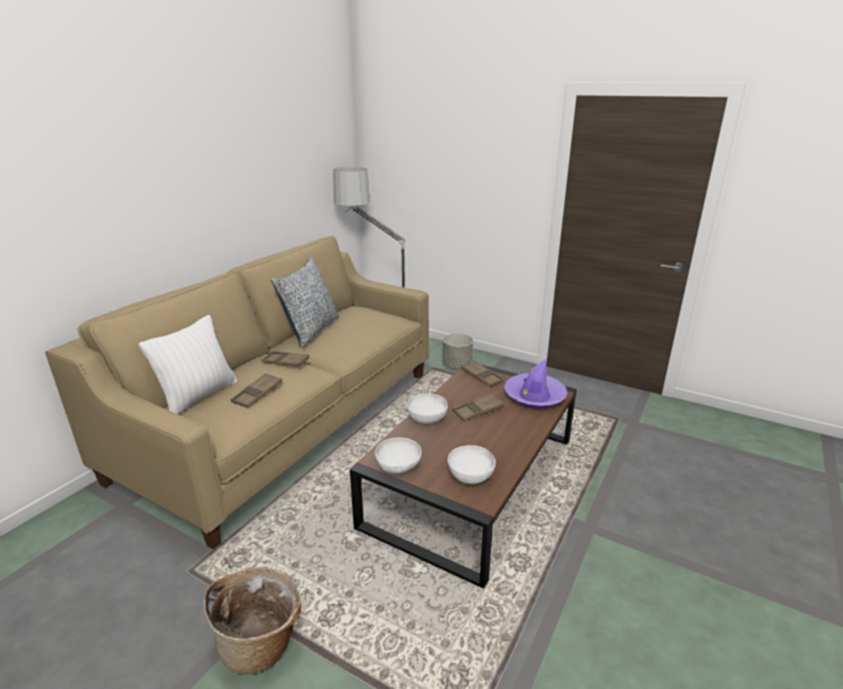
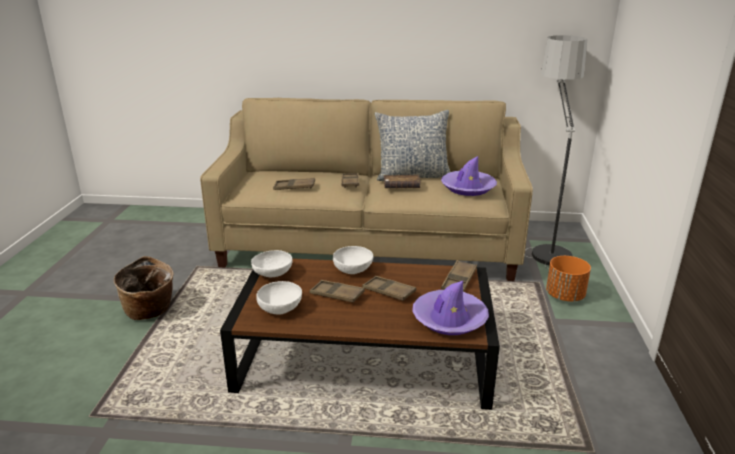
camera: 65 degrees right, 0 degrees up
(199, 396) = (280, 174): white pillow -> none
(332, 341) = (401, 187): none -> brown book
(369, 317) = (468, 188): none -> purple hat
(457, 365) = (565, 296): grey planter -> orange planter
(466, 437) = (337, 295): none -> brown tray

